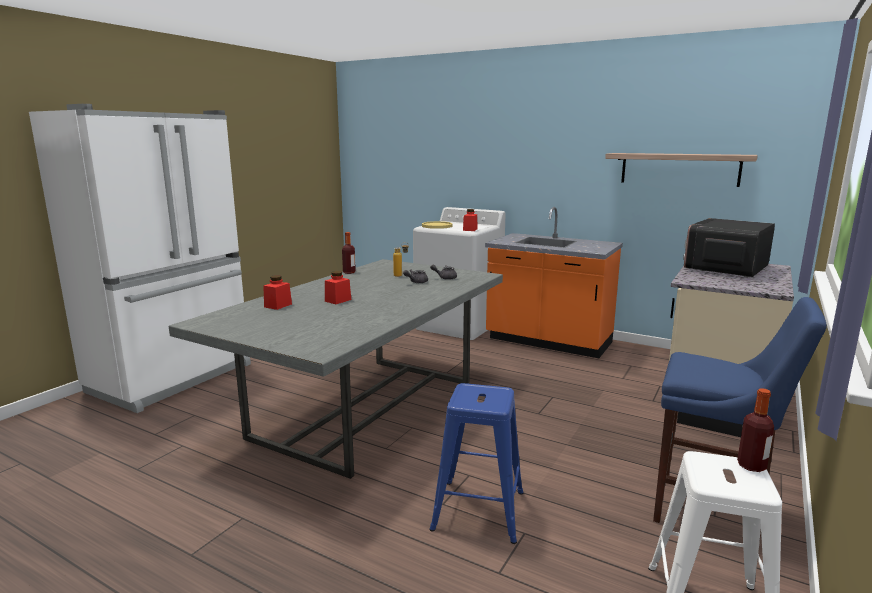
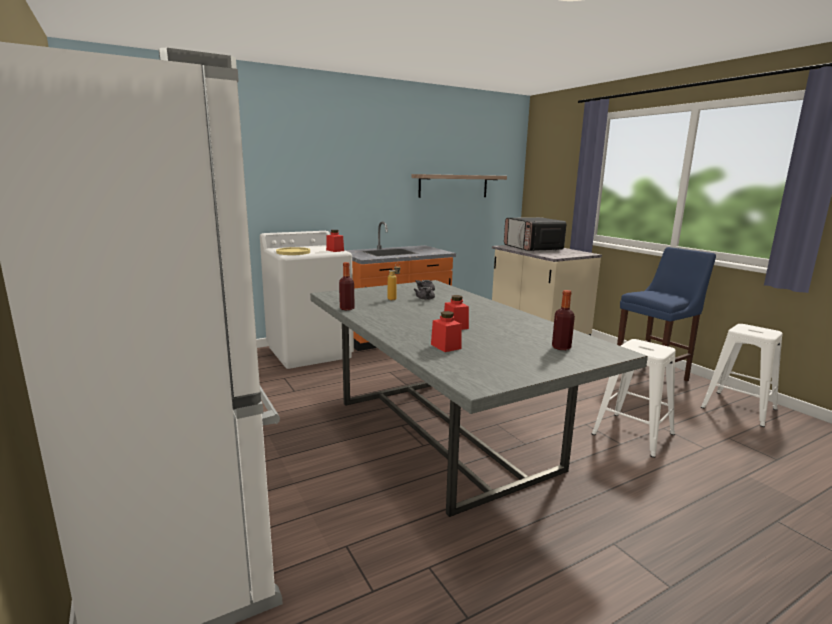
camera: 60 degrees left, 0 degrees up
(479, 511) = (634, 434): blue stool -> white stool
(751, 466) = (746, 325): bottle -> bottle (561, 347)

